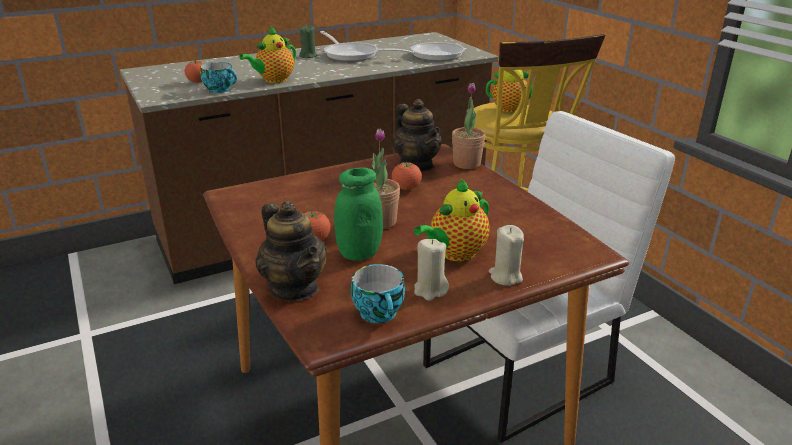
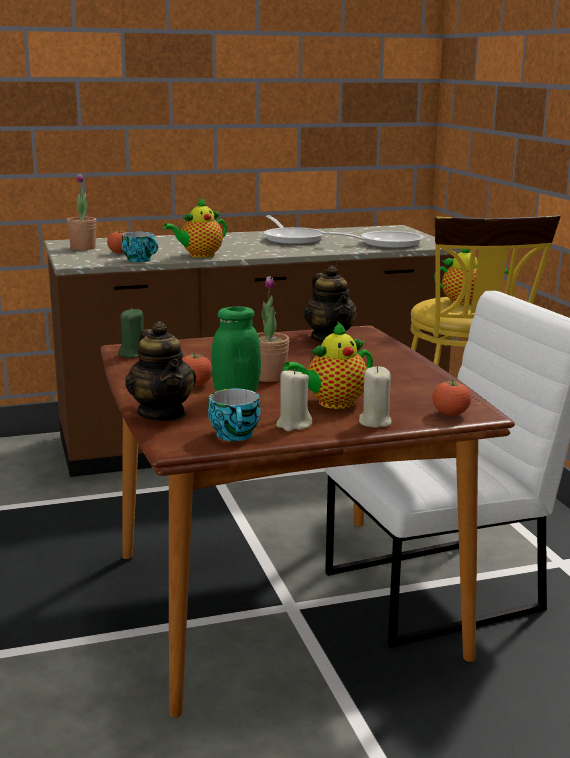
camera: 10 degrees right, 10 degrees down
(308, 56) = (246, 238): green candle -> green candle (133, 354)
(406, 188) = (309, 355): tomato -> tomato (450, 414)
(467, 164) = (385, 341): potted plant -> potted plant (83, 248)

